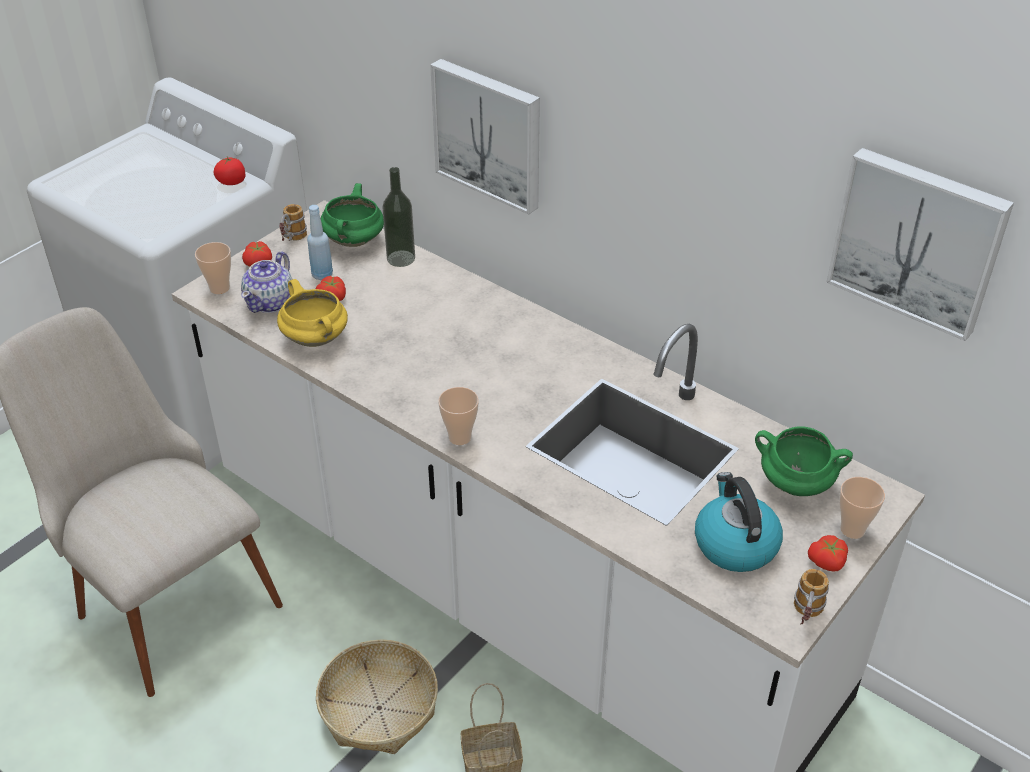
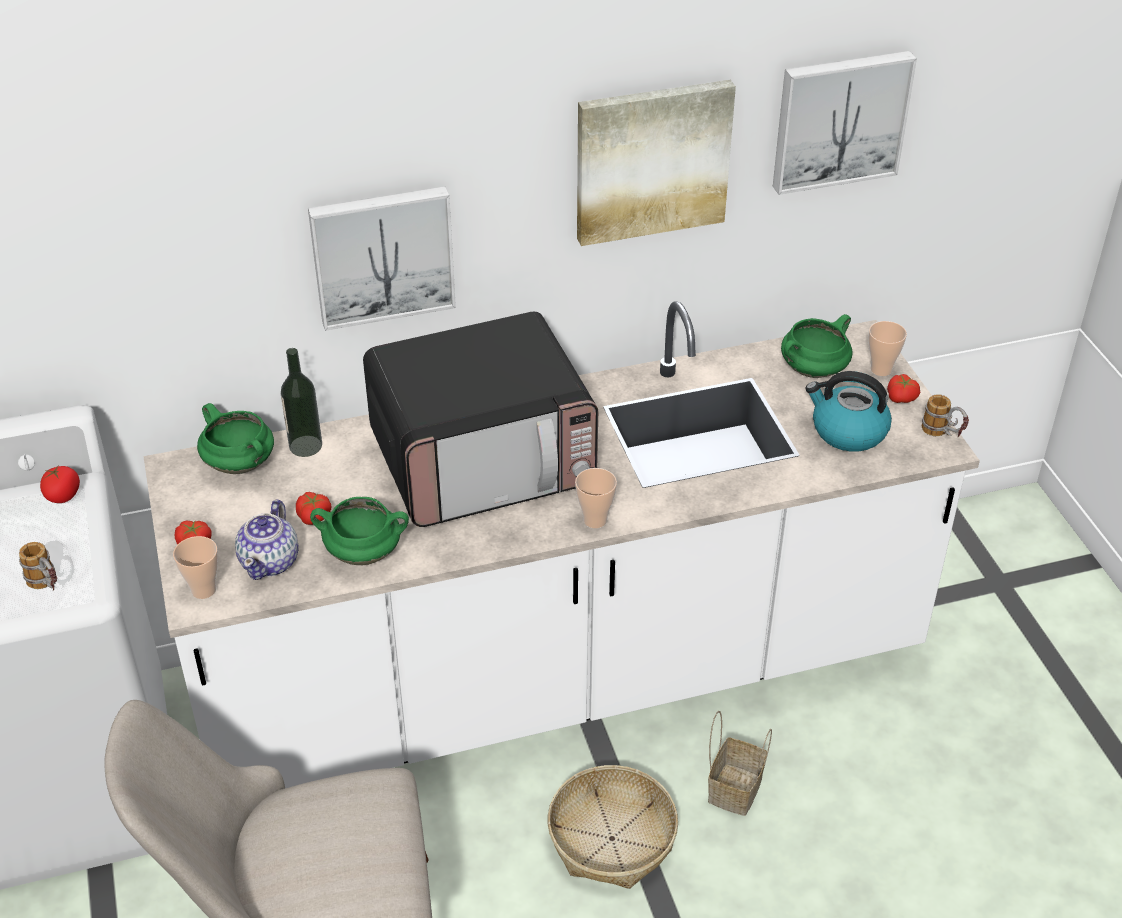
camera: 55 degrees left, 0 degrees up
(271, 302) = (270, 561): teapot -> teapot turned 45 degrees clockwise
(292, 240) = (185, 506): mug -> mug (48, 586)
(316, 339) = (364, 553): yellow cooking pot -> green cooking pot
(322, 275) = (268, 508): blue bottle -> none
(470, 347) = (483, 461): none -> microwave
(716, 174) = (651, 160): none -> picture

